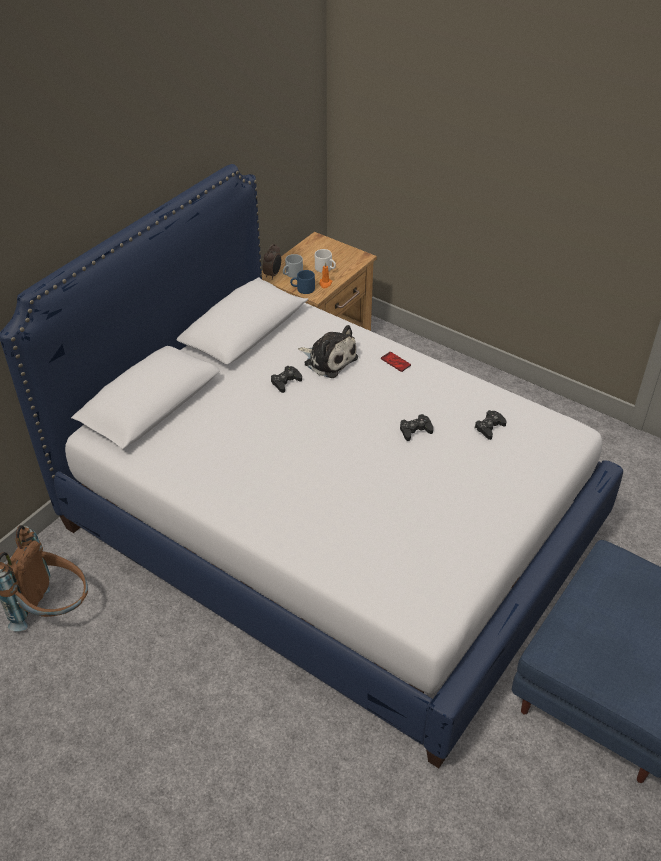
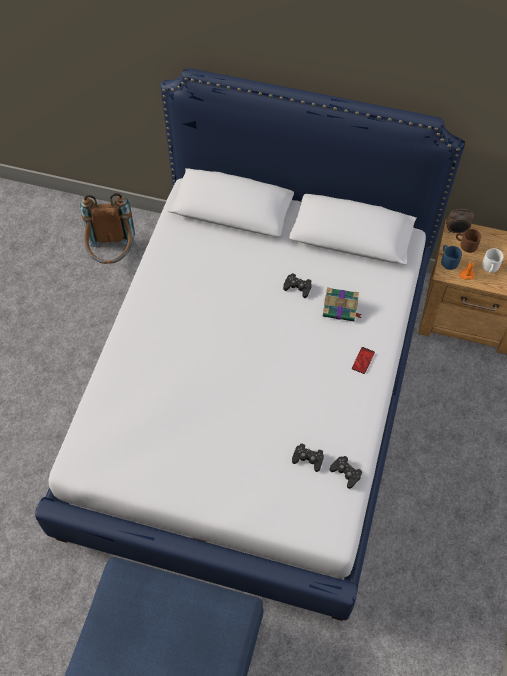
camera: 70 degrees right, 15 degrees up
(292, 274) = (465, 245): grey mug -> brown mug
(328, 360) = (341, 308): plush toy -> book
(415, 430) = (279, 400): black game controller -> black game controller (345, 473)

